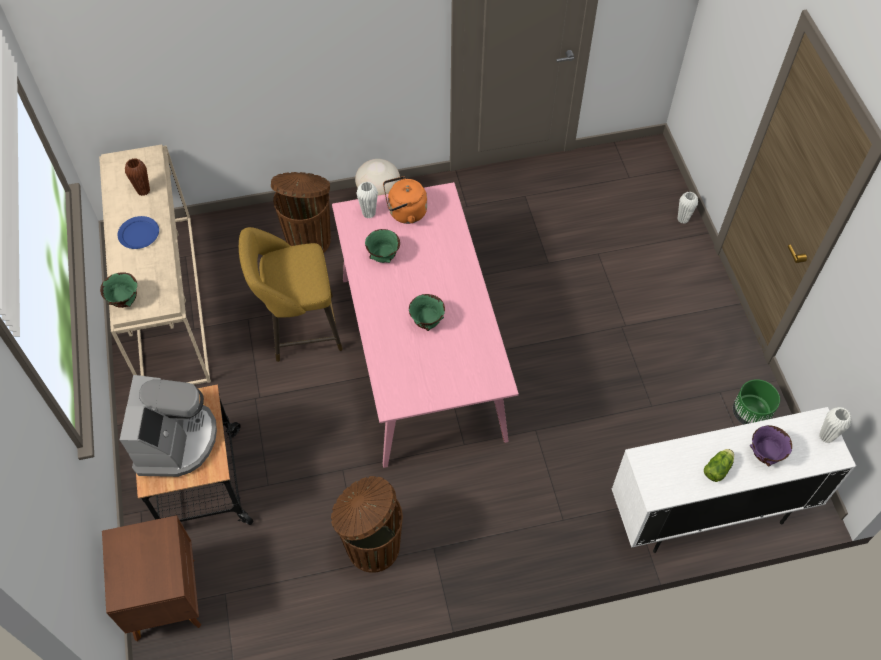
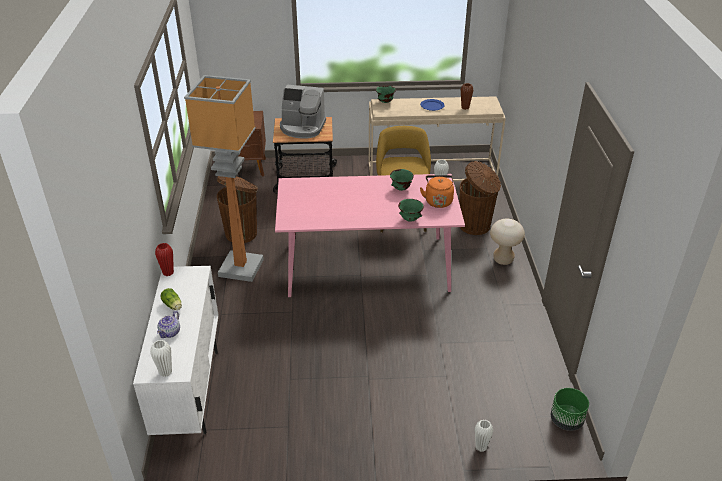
camera: 100 degrees right, 20 degrees down
(426, 322) = (343, 200): green bowl -> green bowl (410, 219)
(457, 523) = (240, 267): none -> floor lamp
(658, 498) = (168, 273): none -> red vase
(750, 413) = (261, 442): green planter -> green planter (566, 420)
(764, 454) = (170, 332): purple bowl -> teapot

